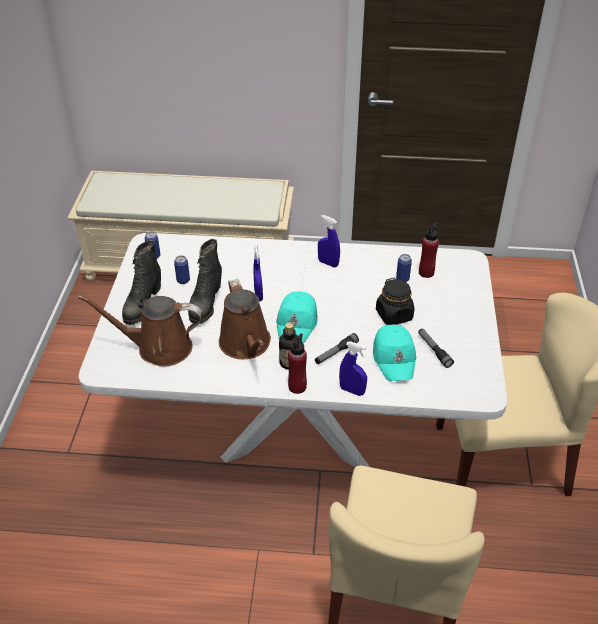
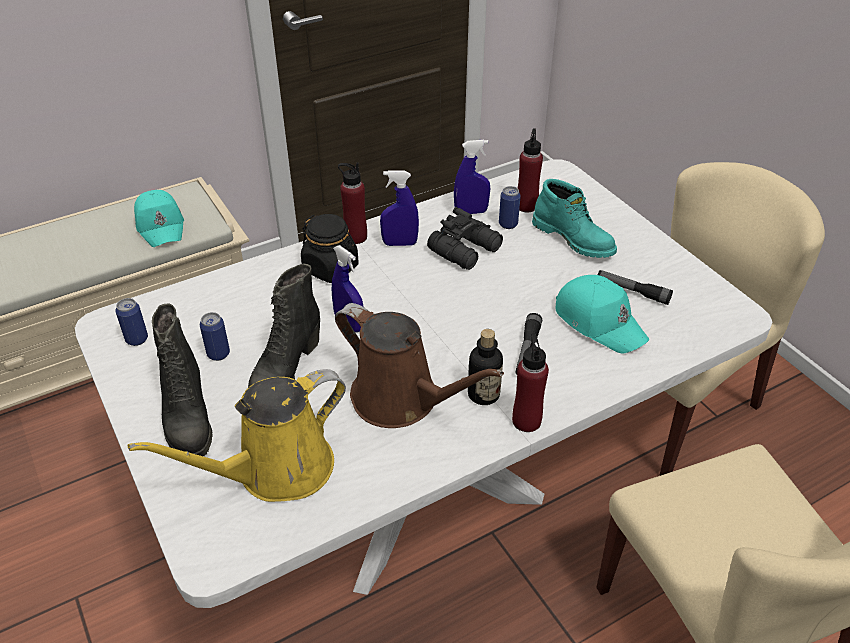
camera: 35 degrees left, 0 degrees up
(159, 348) = (276, 470): brown watering can -> yellow watering can
(205, 304) = (285, 371): black boot -> black boot turned 45 degrees clockwise
(297, 323) = (439, 336): turquoise cap -> turquoise cap (161, 225)
(308, 249) = (355, 237): none -> red bottle
(352, 390) = (596, 389): blue spray bottle -> blue spray bottle (471, 212)
(362, 283) = (467, 250): none -> black binoculars
(394, 315) = (544, 271): black jar -> black jar (331, 268)
(433, 305) = (574, 238): none -> turquoise boot

